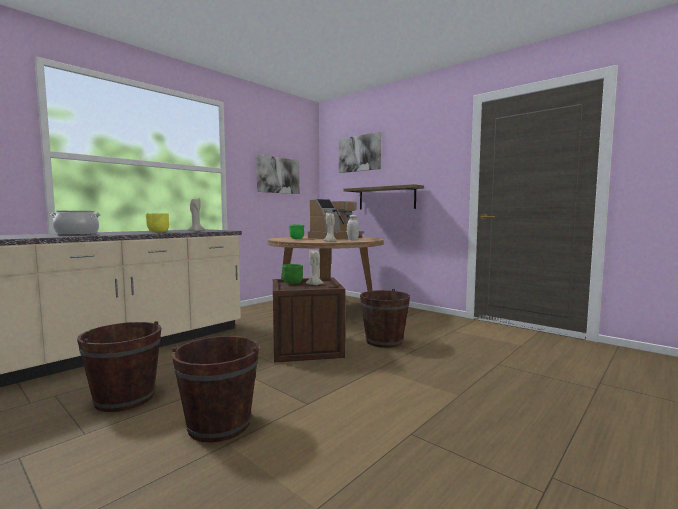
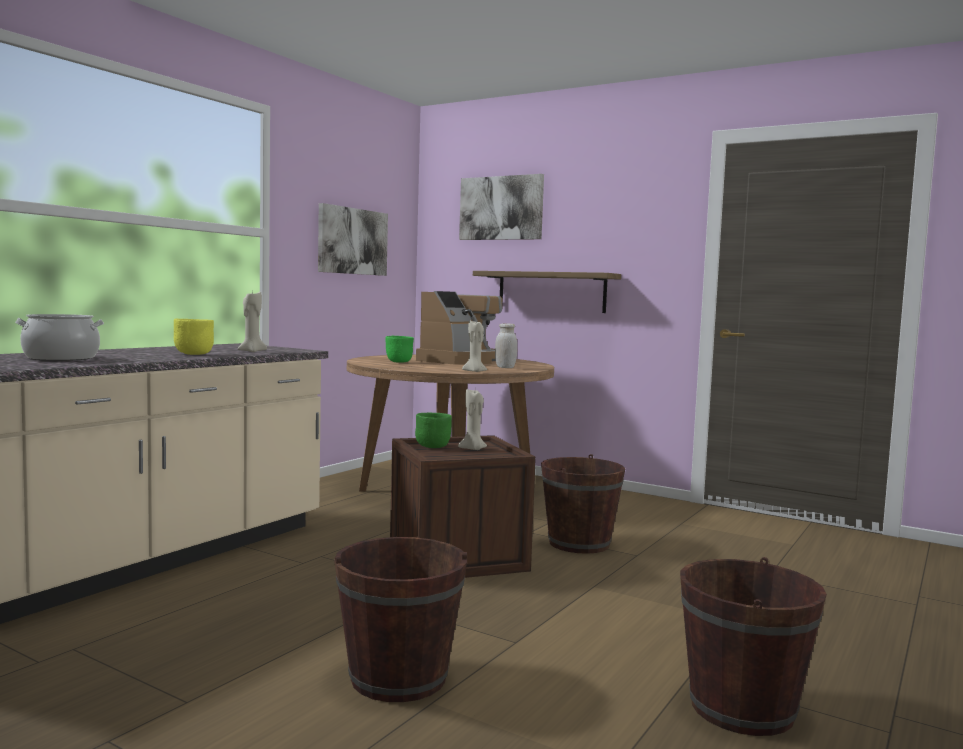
camera: 10 degrees left, 0 degrees up
(125, 398) = (206, 648): brown bucket -> brown bucket (741, 708)

